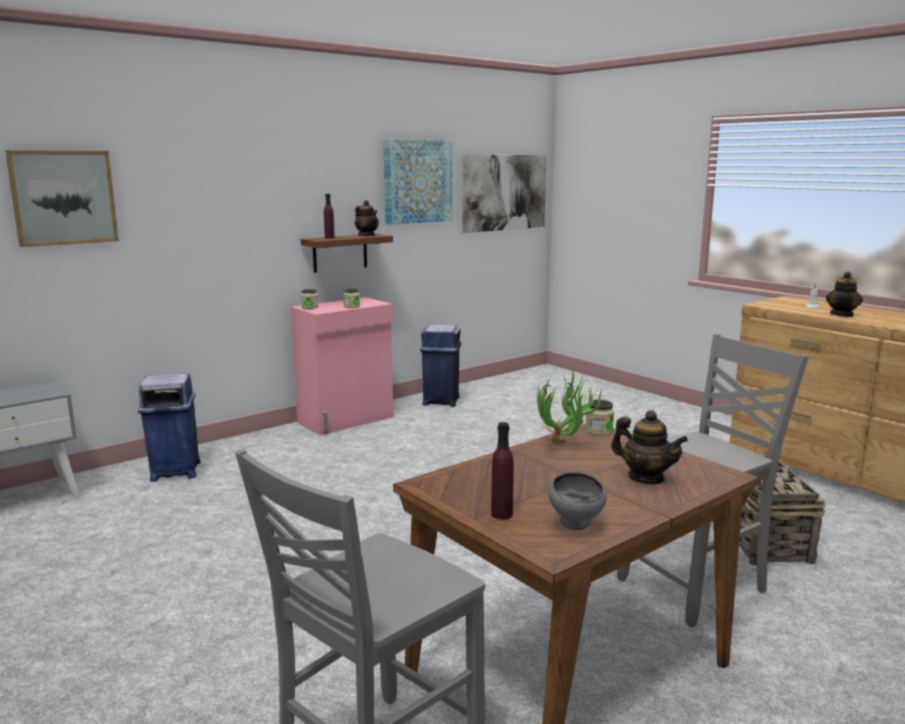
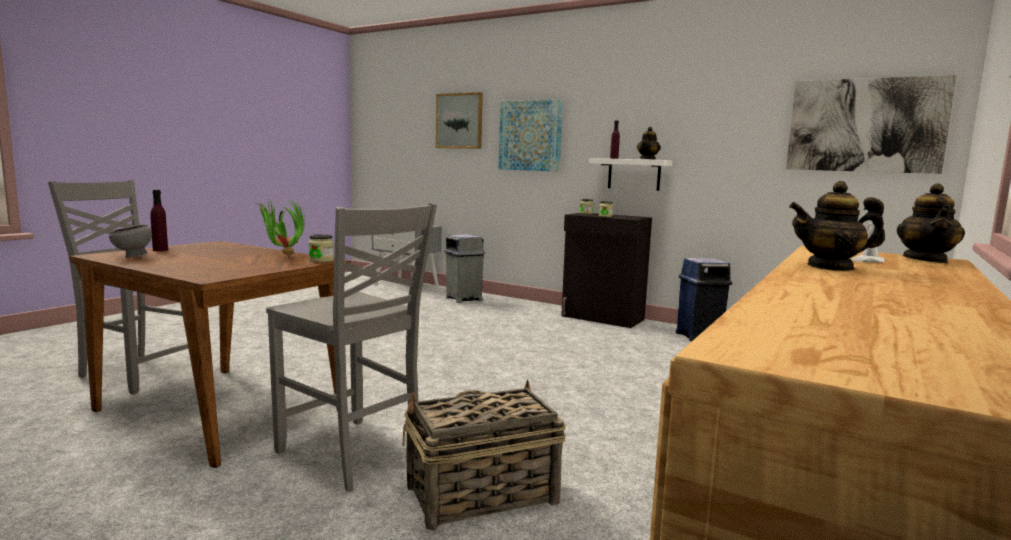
camera: 70 degrees right, 5 degrees down
(174, 471) = (463, 299): blue trash can -> grey trash can
(340, 253) = (634, 174): brown shelf -> white shelf
(347, 420) = (602, 318): pink cabinet -> black cabinet
(417, 181) = (728, 111): picture -> picture (530, 135)
(646, 478) = (209, 266): teapot -> teapot (926, 260)

